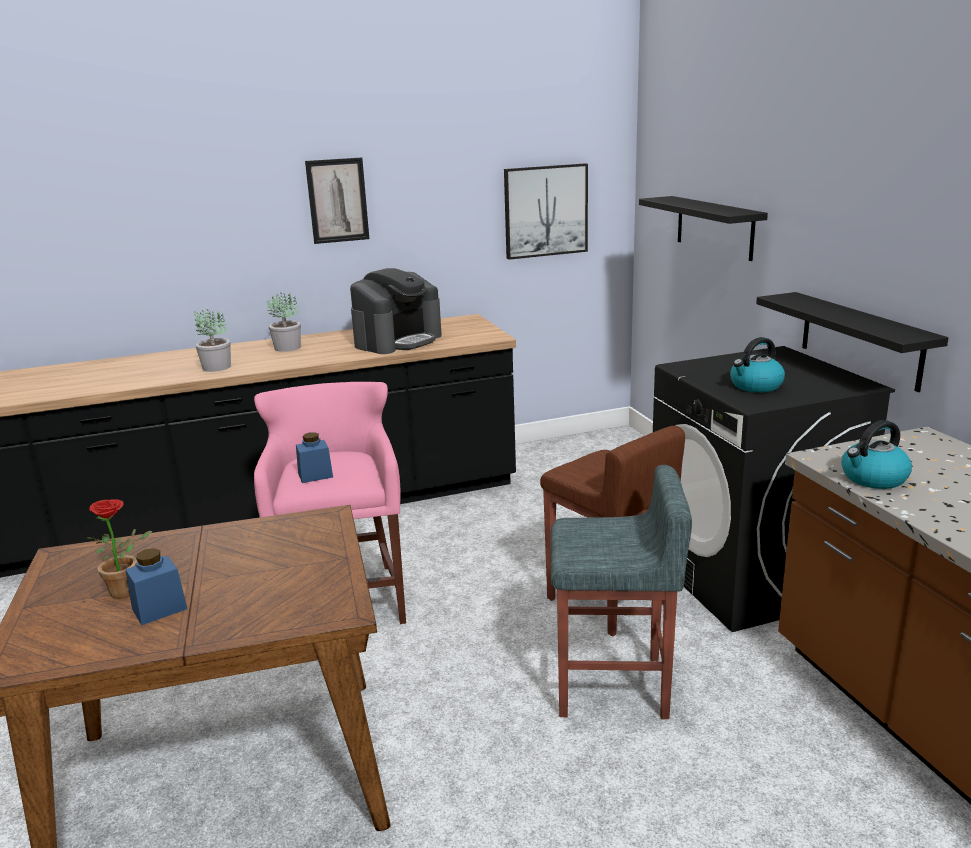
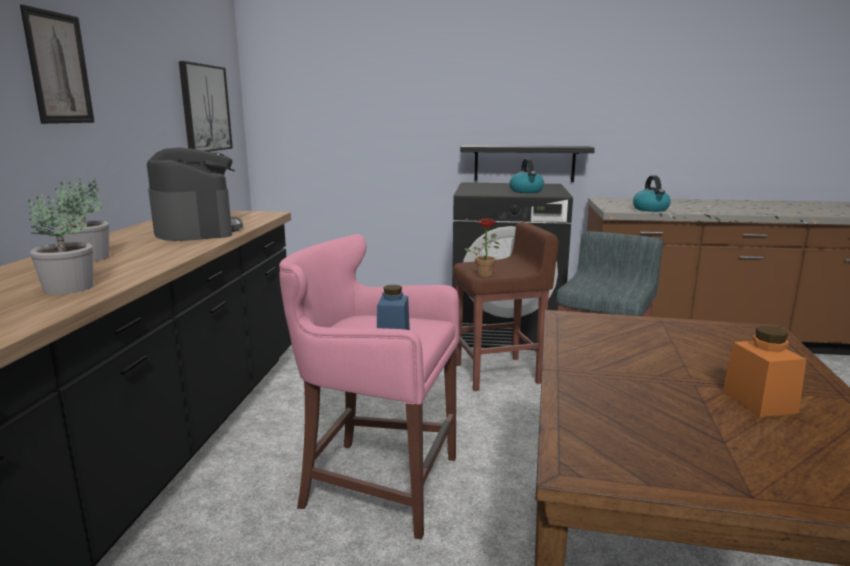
camera: 65 degrees left, 5 degrees down
(129, 591) = (710, 416): potted plant -> potted plant (485, 275)
(159, 609) = (759, 401): blue jar -> orange jar
(714, 227) = (365, 114): black shelf -> none

